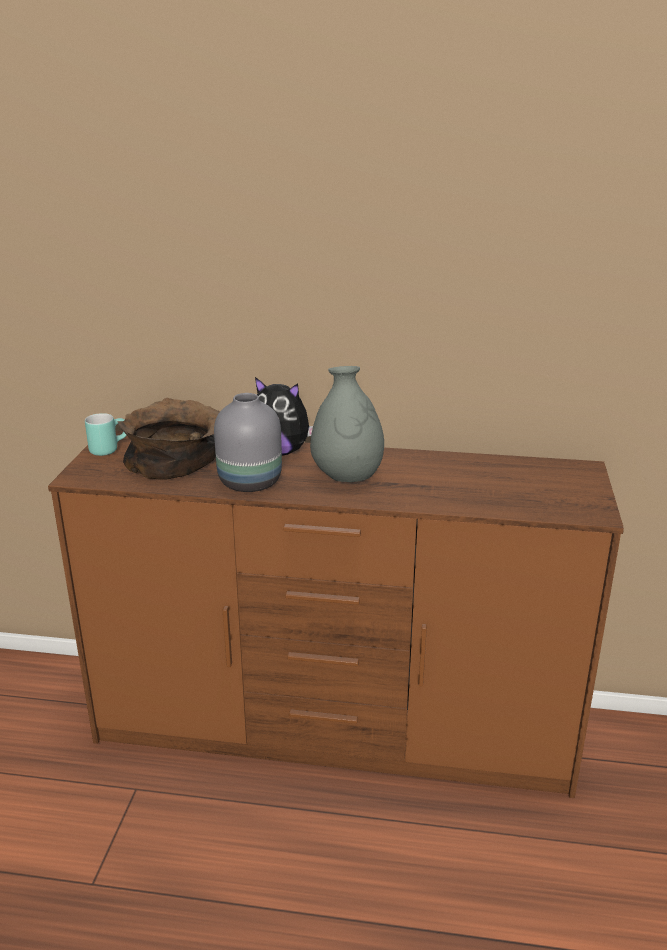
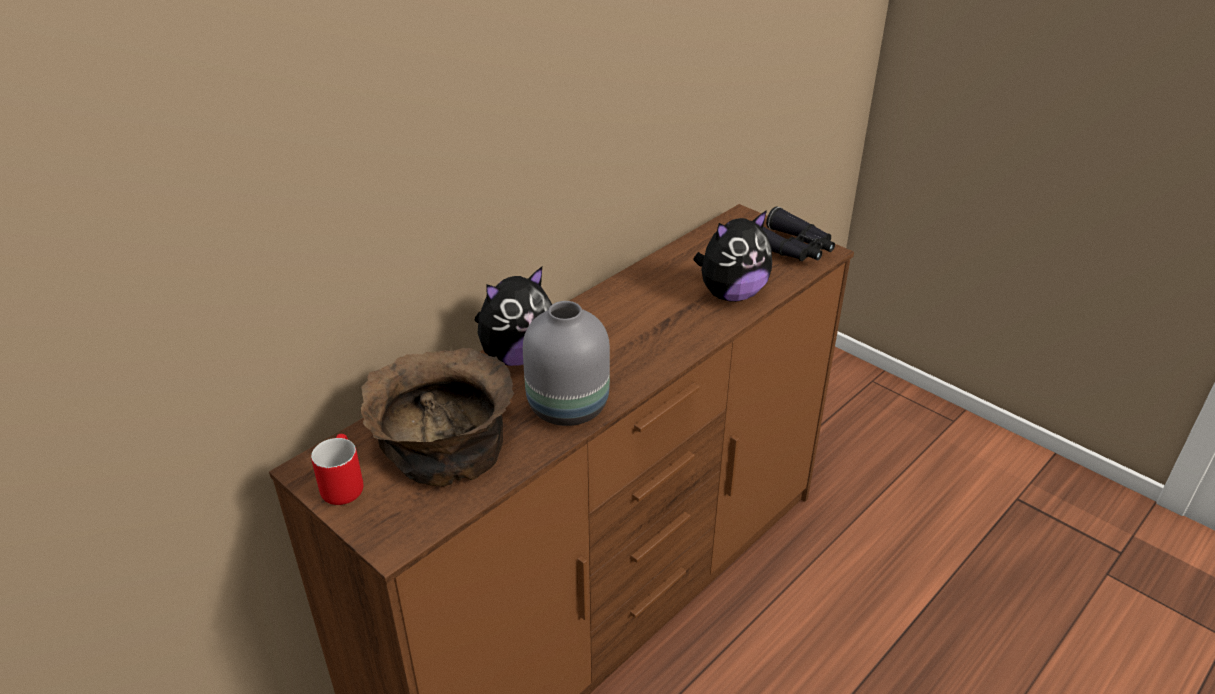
camera: 55 degrees left, 10 degrees up
(108, 448) = (341, 485): turquoise mug -> red mug
(347, 478) = (626, 341): grey vase -> none
(465, 495) = (731, 294): none -> plush toy
(574, 499) = (791, 248): none -> black binoculars

